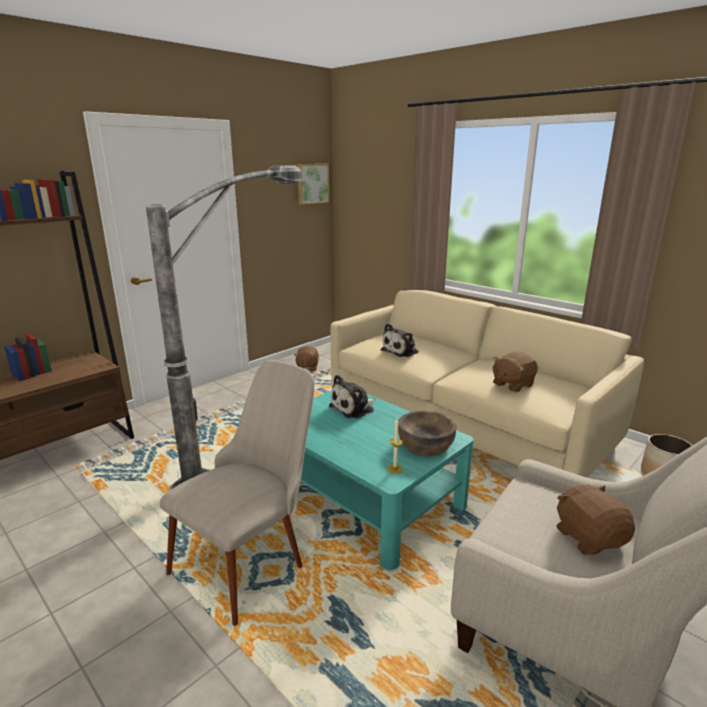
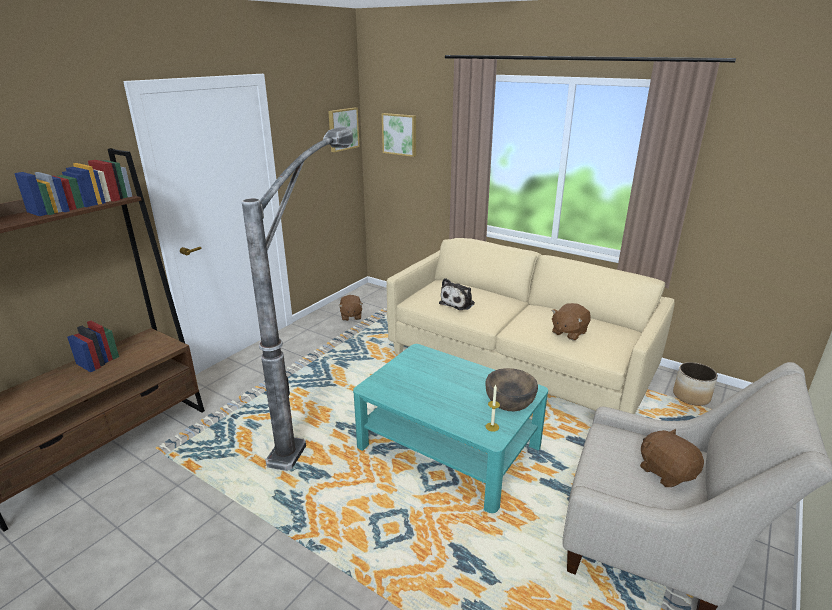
camera: 10 degrees left, 5 degrees up
(252, 556) = (368, 517): beige chair -> none
(354, 408) = (433, 368): plush toy -> none
(367, 189) = (400, 134): none -> picture

